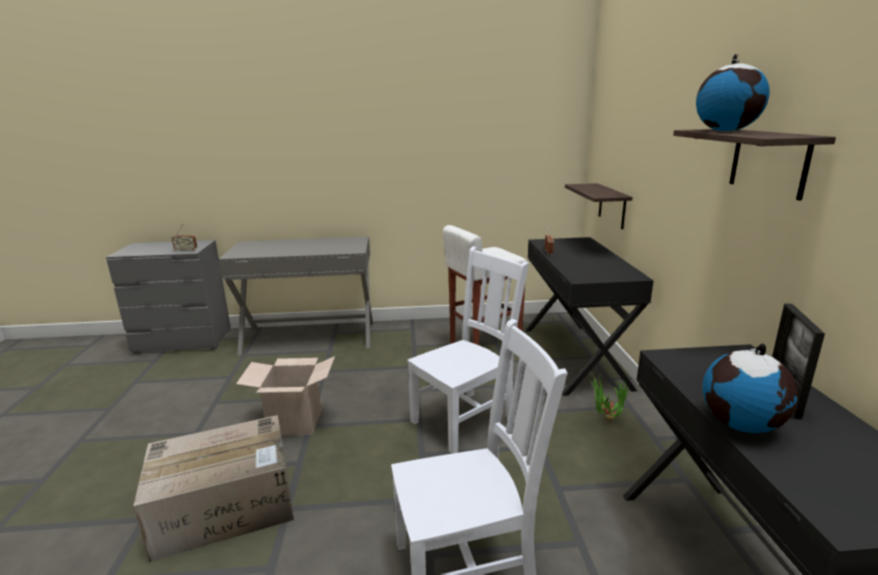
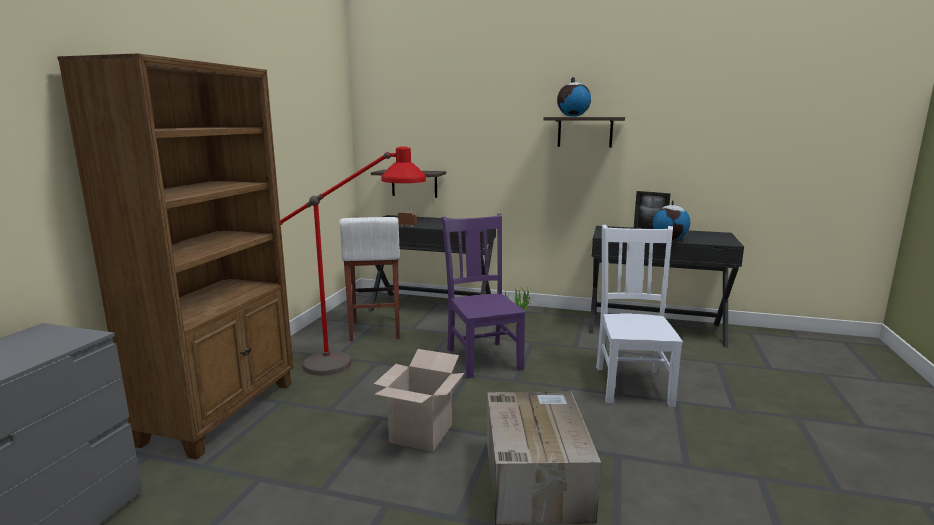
camera: 70 degrees left, 5 degrees down
(186, 250) = (72, 339): radio -> none
(310, 337) = (222, 411): grey desk -> brown bookcase
(402, 361) = (360, 366): none -> red floor lamp
(466, 420) = (483, 357): white chair -> purple chair

